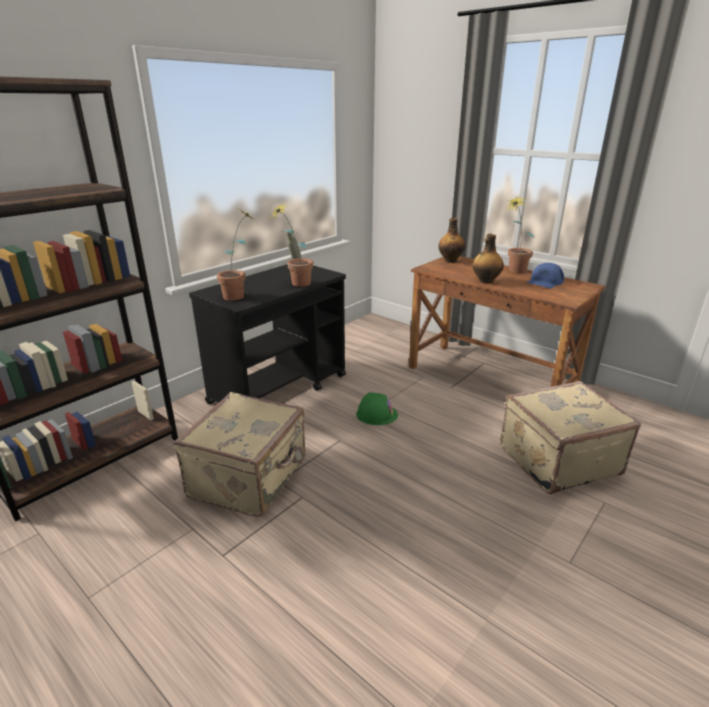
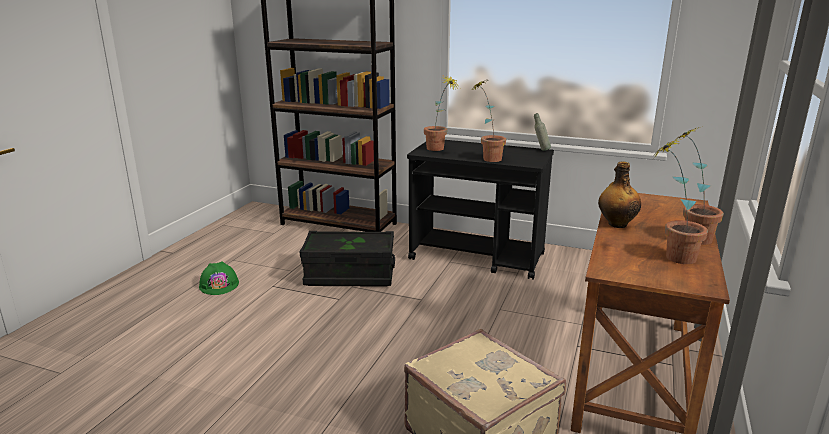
camera: 70 degrees right, 5 degrees down
(250, 478) = (350, 275): beige suitcase -> black storage box
(376, 414) = (477, 309): green hard hat -> green hard hat (219, 285)
(450, 260) = (675, 202): bottle -> none
(544, 282) = (670, 256): blue cap -> potted plant

